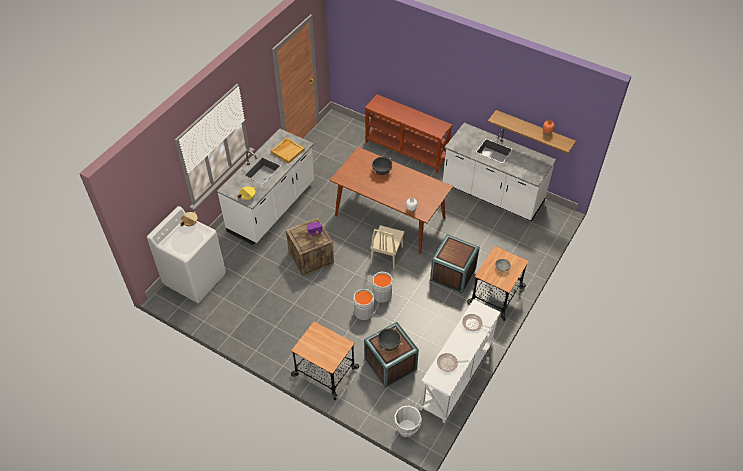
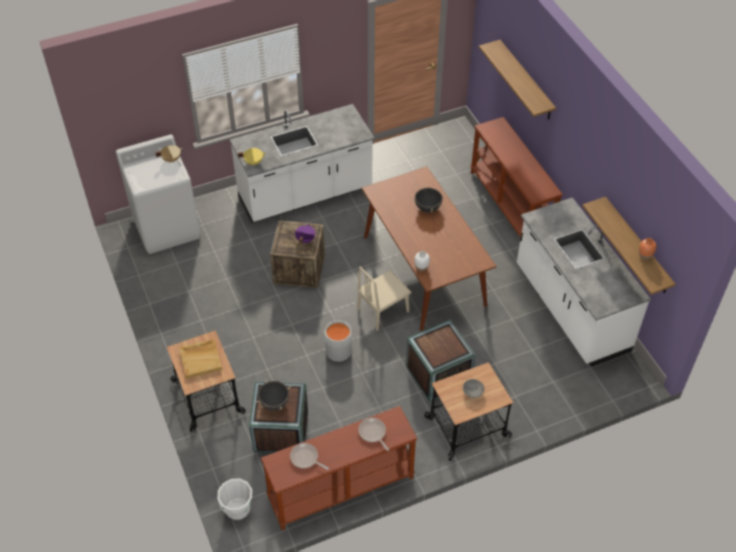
camera: 35 degrees right, 0 degrees up
(287, 151) = (338, 133): beige tray -> beige tray (201, 359)
(364, 312) = (302, 359): grey bucket -> none
(395, 60) = (526, 81): none -> shelf
(457, 376) = (341, 489): white console table -> brown console table

